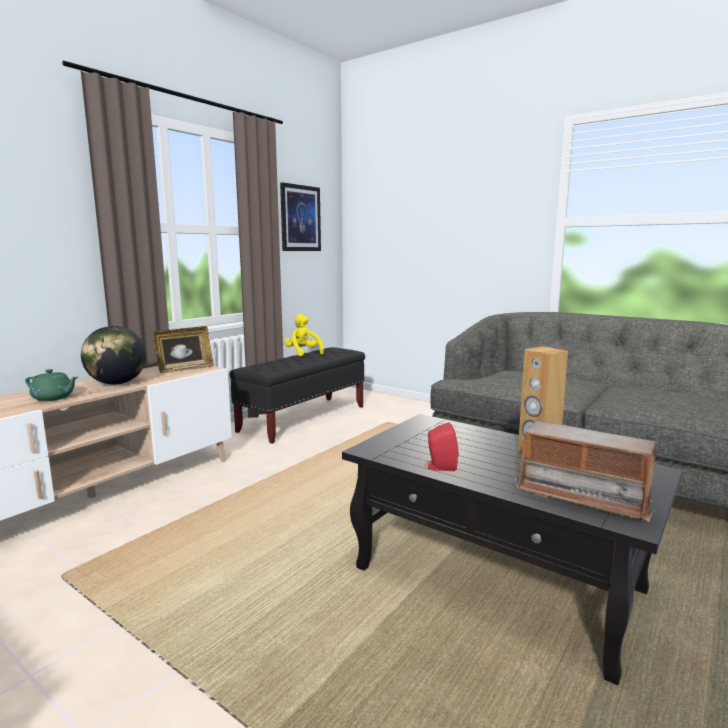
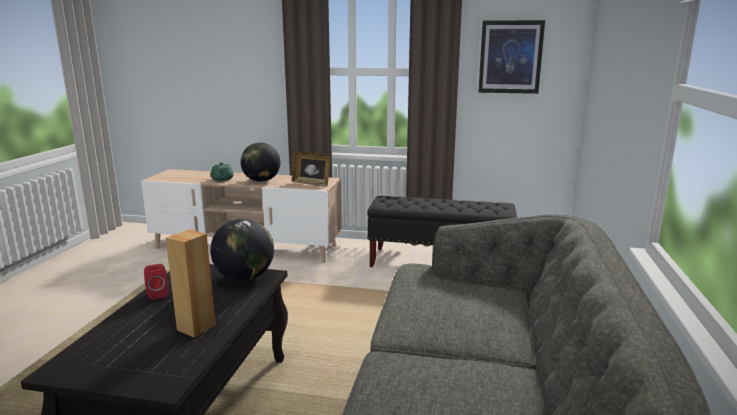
camera: 65 degrees right, 5 degrees up
(303, 353) = (463, 200): yellow plush toy -> none
(424, 428) = (244, 277): none -> globe
(583, 497) = (103, 350): radio -> none

